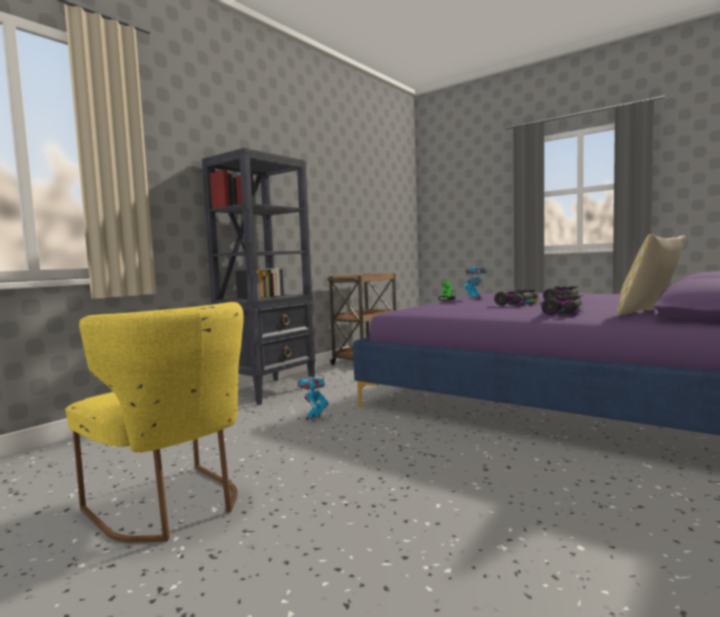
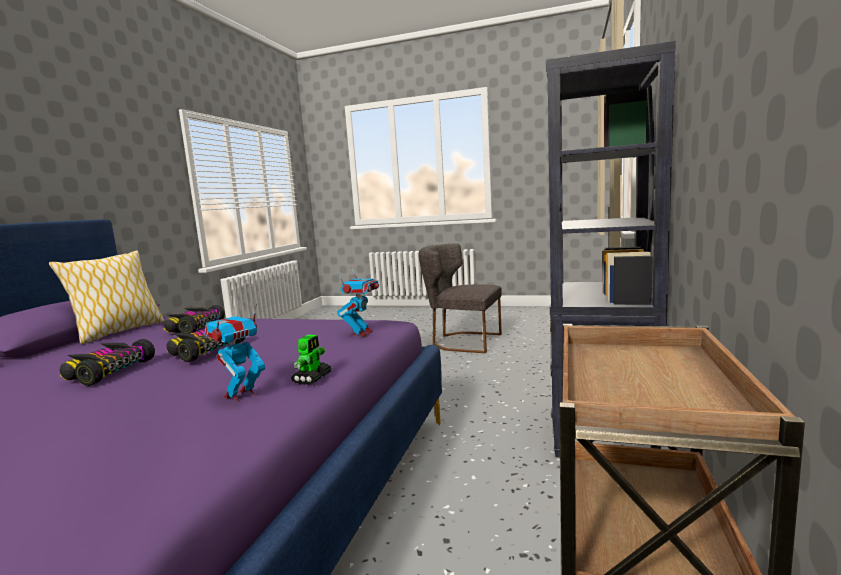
camera: 160 degrees right, 5 degrees up
(173, 507) = (462, 341): yellow chair -> grey chair
(313, 418) = (467, 398): toy robot -> toy robot (361, 333)

